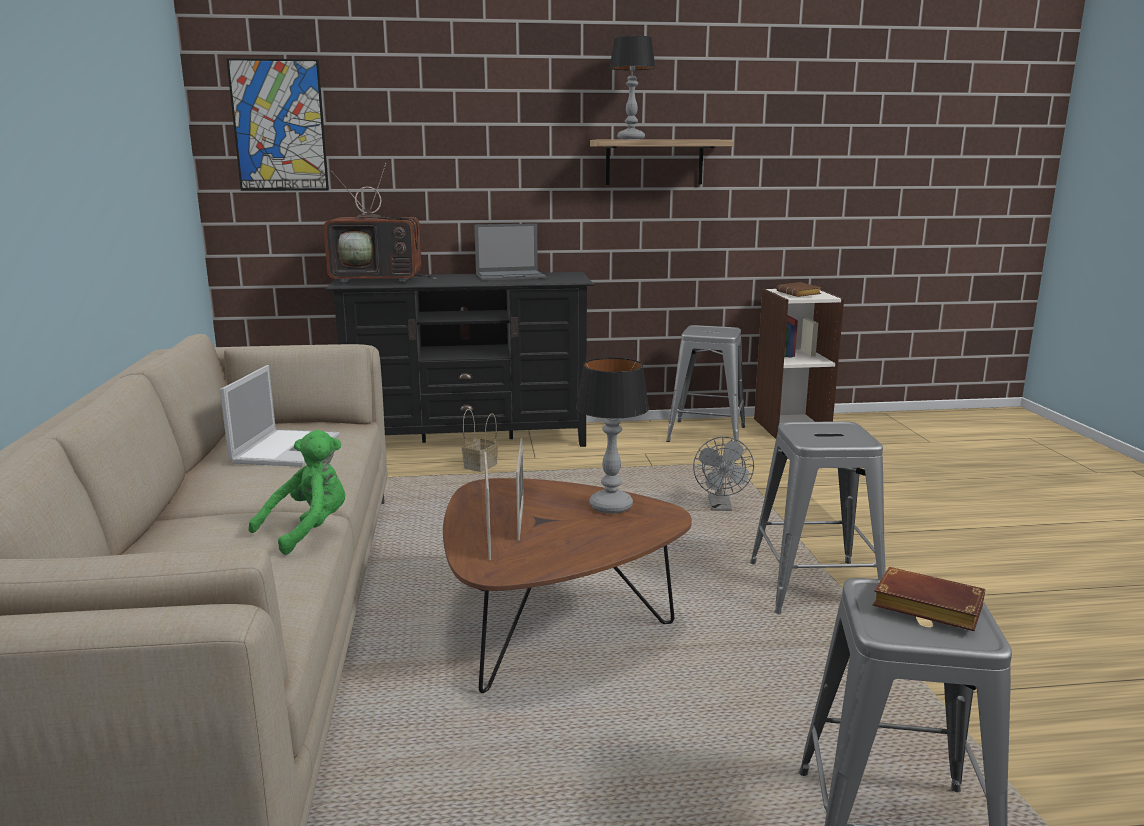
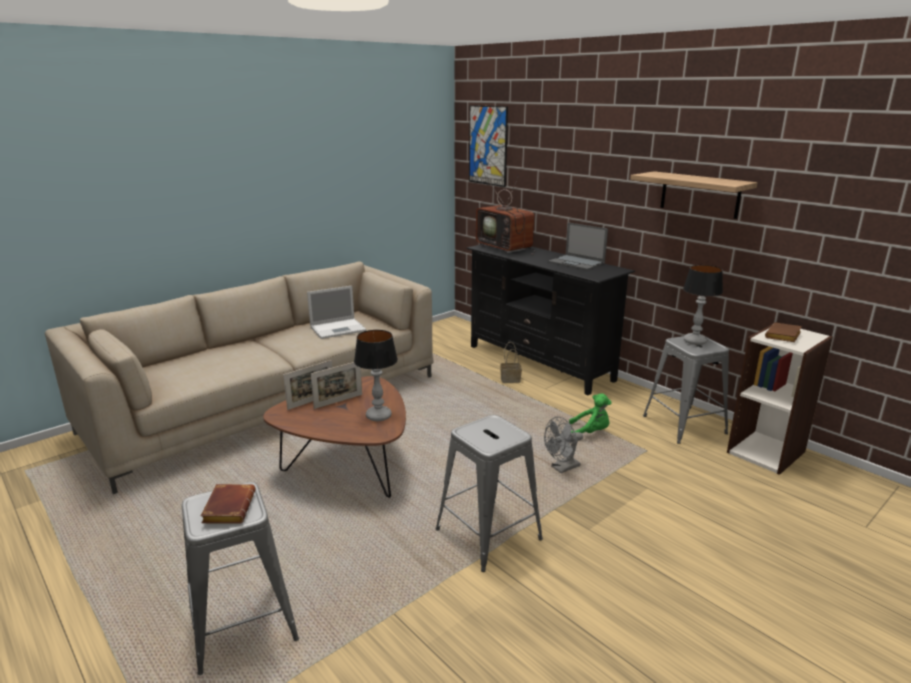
camera: 55 degrees right, 5 degrees up
(308, 530) = (256, 365): green plush toy -> green plush toy (590, 432)
(631, 139) = (665, 176): table lamp -> table lamp (694, 341)

